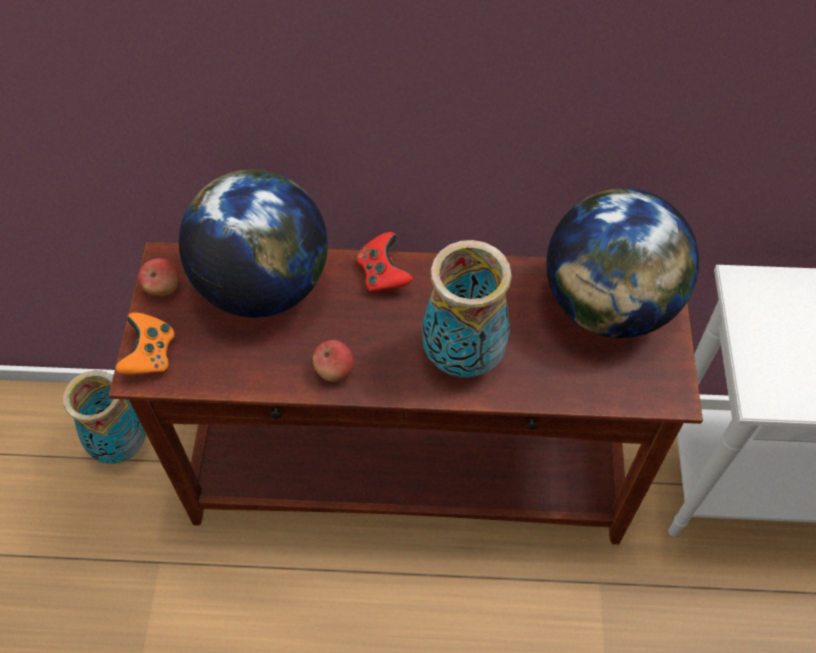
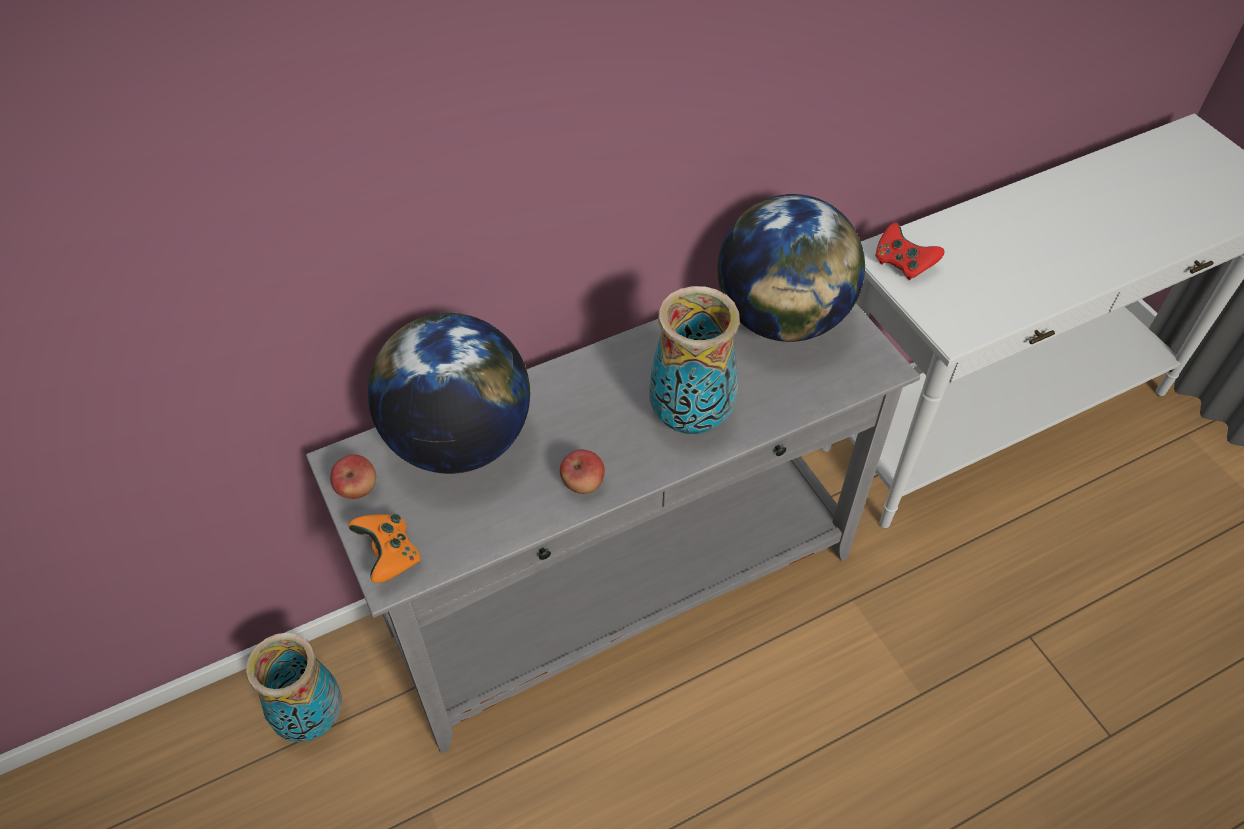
camera: 30 degrees left, 5 degrees down
(383, 274) = (567, 379): red game controller -> red game controller (902, 264)
(410, 469) = (623, 589): brown console table -> grey console table

